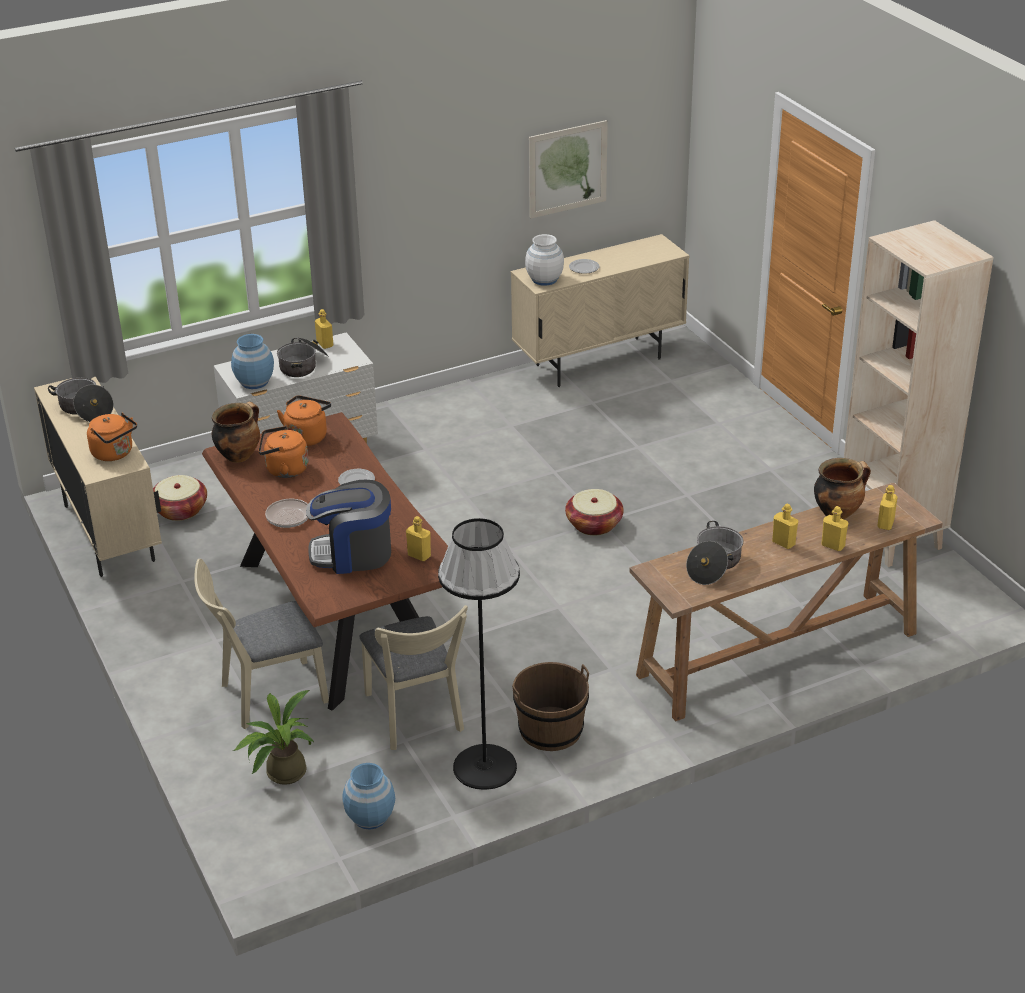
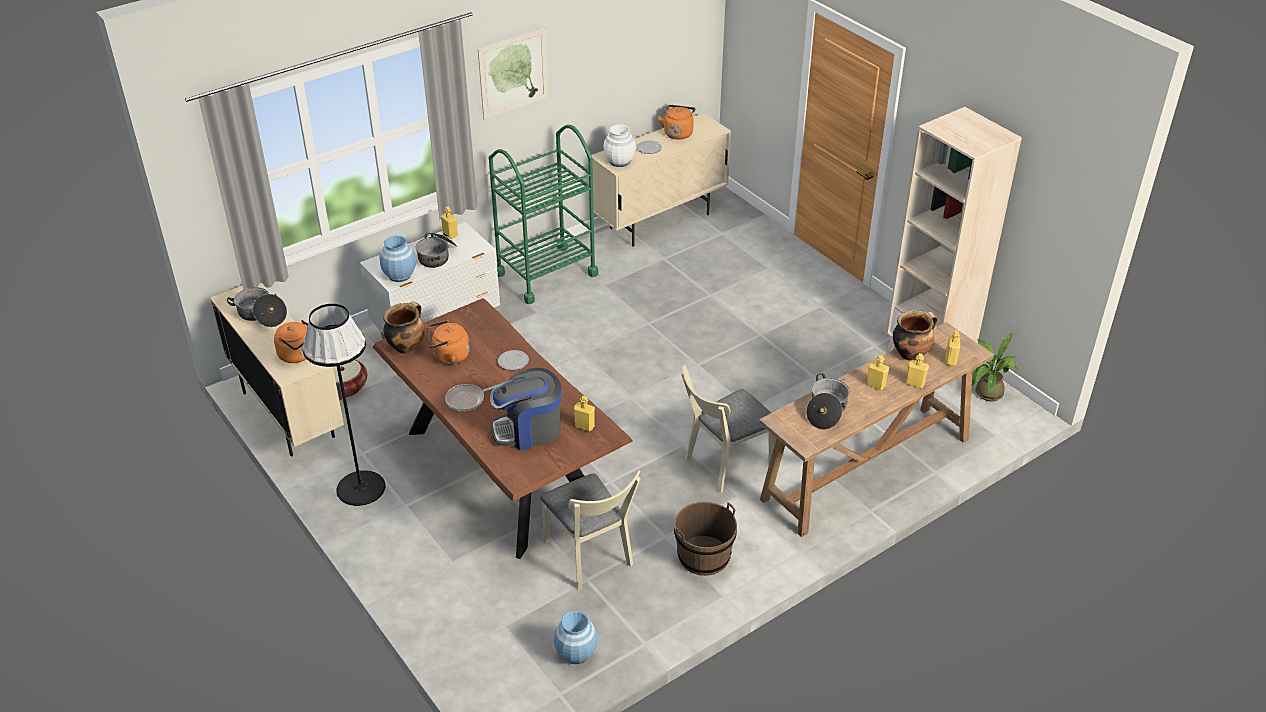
camera: 10 degrees left, 5 degrees up
(266, 696) = (461, 552): beige chair -> beige chair (724, 465)
(281, 774) = (492, 622): potted plant -> potted plant (986, 394)
(307, 436) = (460, 323): orange kettle -> orange kettle (678, 133)
(446, 409) = (546, 274): none -> green cart
(484, 766) = (658, 595): black floor lamp -> black floor lamp (360, 488)
(567, 169) = (631, 68): picture -> picture (513, 73)
(594, 524) = (692, 368): basket -> none

